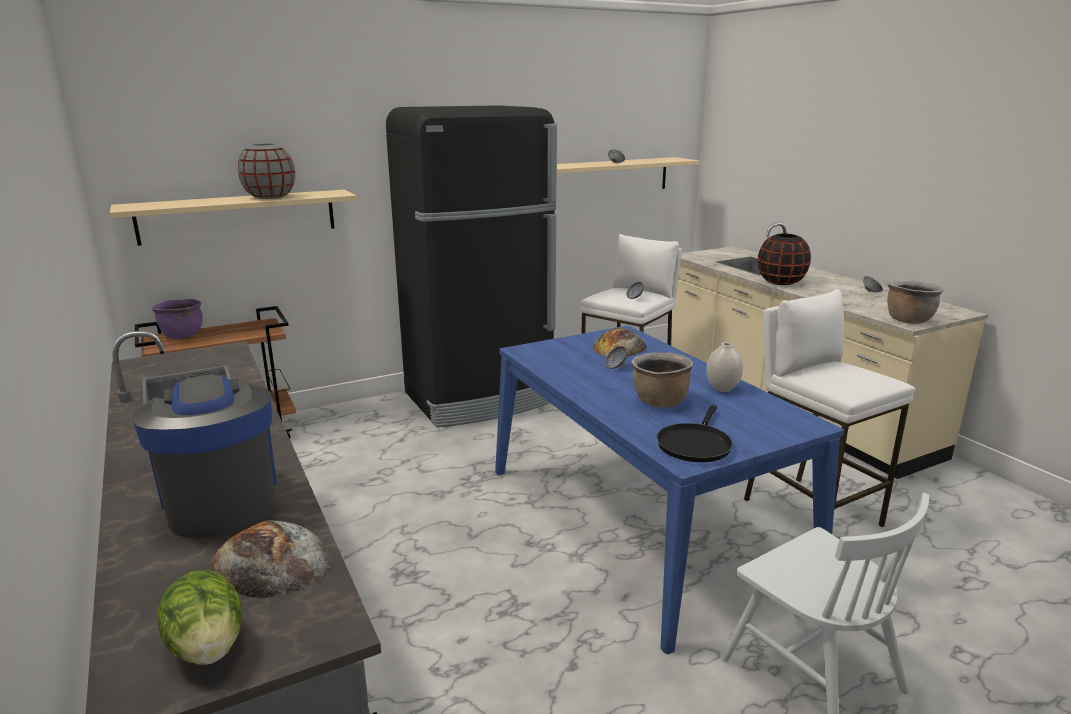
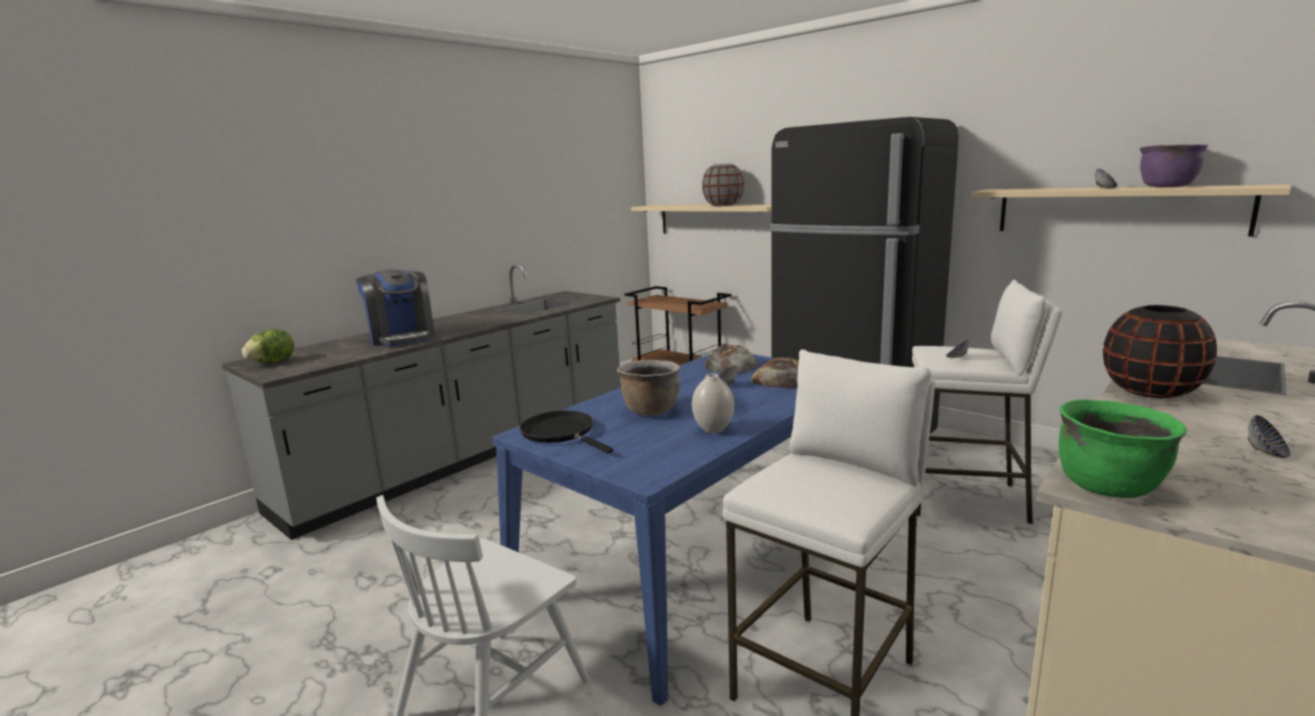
camera: 70 degrees right, 5 degrees down
(182, 335) = (666, 298): purple cooking pot -> purple cooking pot (1166, 187)
(221, 499) = (402, 337): coffee machine -> coffee machine turned 105 degrees clockwise
(271, 563) = (338, 356): bread -> bread (730, 364)
(694, 444) = (561, 433): black frying pan -> black frying pan turned 45 degrees clockwise
(908, 320) = (1109, 486): brown cooking pot -> green cooking pot

